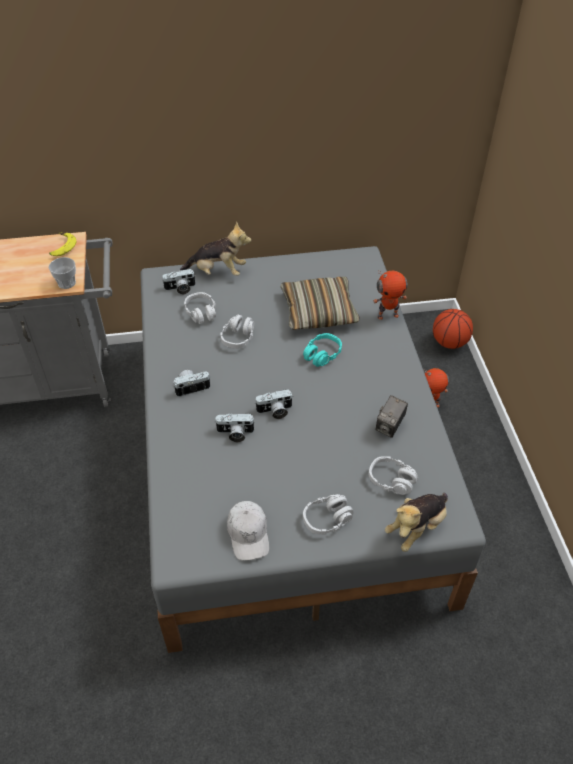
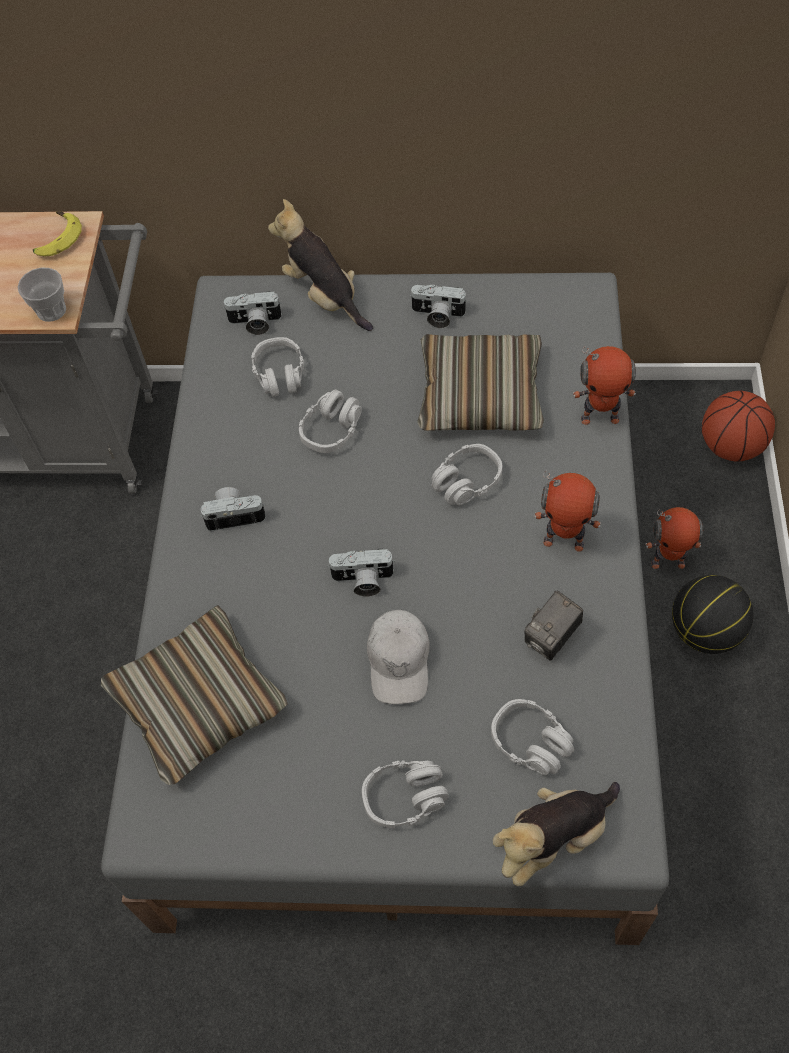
camera: 15 degrees right, 10 degrees up
(192, 487) = (198, 702): none -> pillow
(218, 272) = (324, 296): plush toy -> plush toy turned 150 degrees counterclockwise
(235, 433) = (287, 614): camera -> camera (437, 316)
(248, 534) = (270, 803): white cap -> white cap (399, 661)
(322, 354) = (467, 481): turquoise headphones -> grey headphones
(384, 377) = (564, 541): none -> toy robot
(458, 438) = (704, 631): none -> basketball

